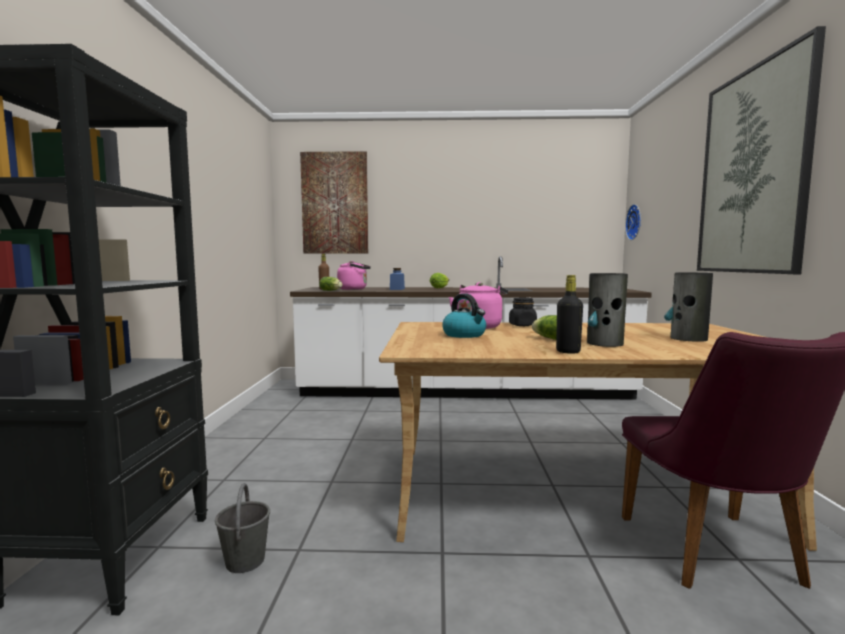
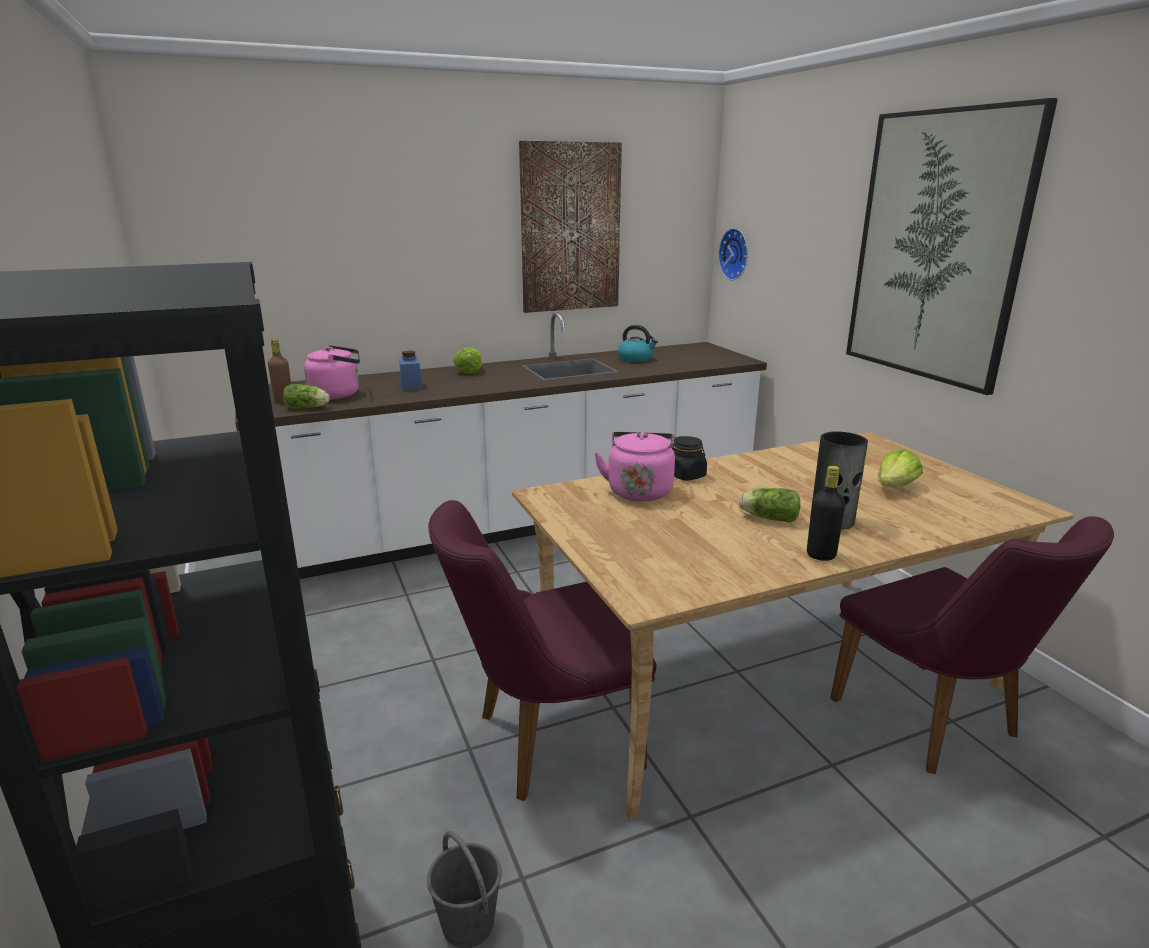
camera: 25 degrees left, 15 degrees up
(335, 203) = (259, 228): picture -> picture (570, 228)
(378, 489) = (543, 742): none -> purple chair
(465, 335) = (654, 525): kettle -> kettle (636, 359)
(688, 338) = (895, 487): vase -> lettuce

